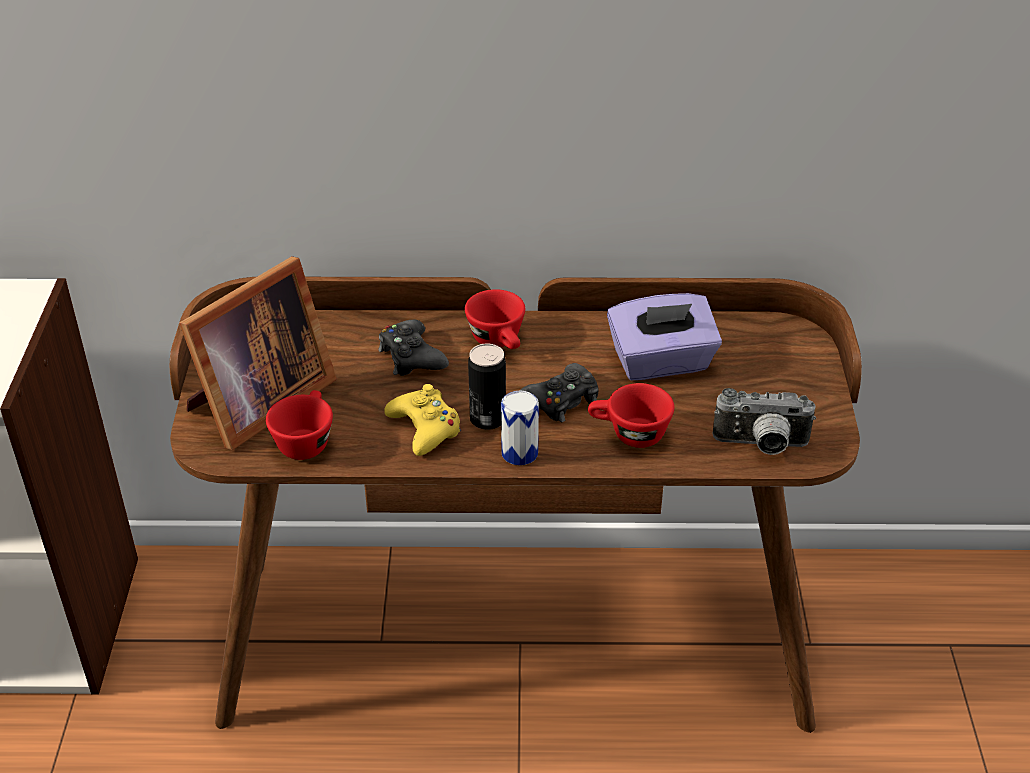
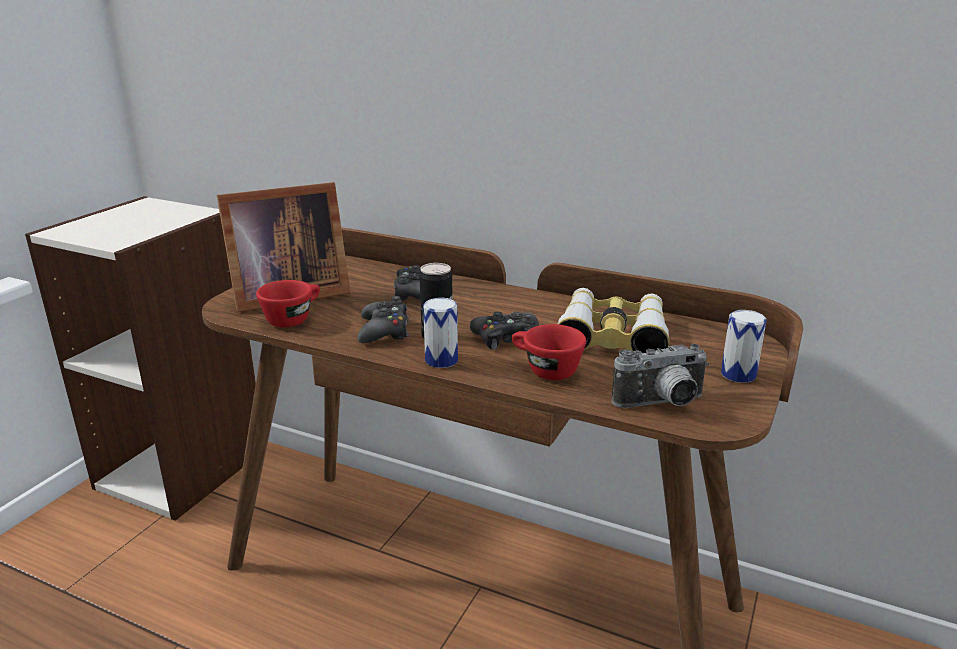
camera: 25 degrees right, 15 degrees down
(425, 428) = (384, 331): yellow game controller -> black game controller
(500, 342) = (490, 299): red cup -> none
(661, 362) = (612, 335): purple tissue box -> binoculars
(761, 446) = (662, 404): camera -> camera turned 45 degrees counterclockwise
(805, 384) = (738, 374): none -> can

